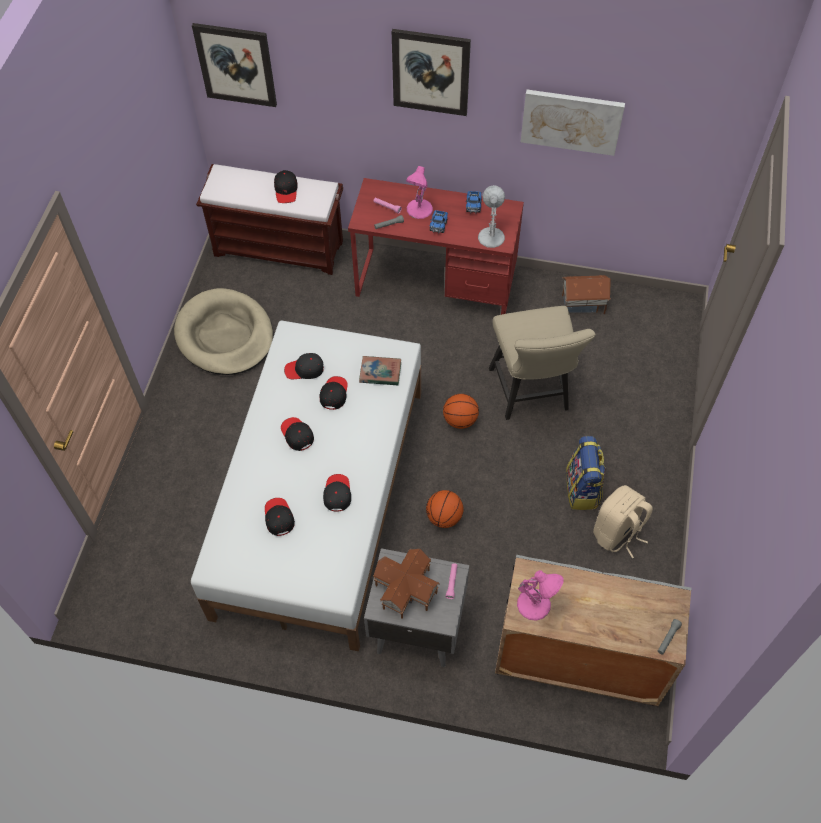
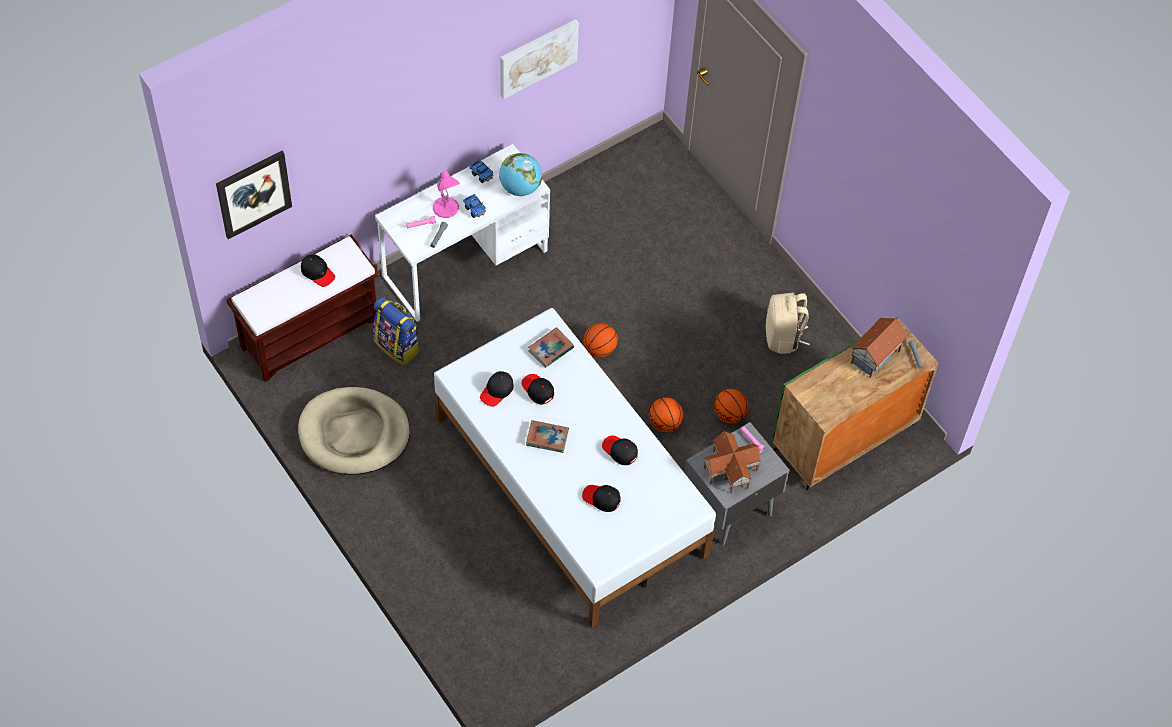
camera: 50 degrees left, 0 degrees up
(297, 435) = (547, 438): black cap -> book
(431, 72) = (423, 92): picture -> none
(435, 284) = (465, 263): red desk -> white desk
(491, 236) = (520, 188): white table lamp -> globe
(503, 556) = (730, 415): none -> basketball
(531, 394) = (626, 289): beige chair -> none
(535, 605) = (826, 402): pink table lamp -> none
(577, 659) = (843, 437): grey cabinet -> green cabinet
(583, 305) = (589, 193): toy house -> toy house (875, 357)
(583, 489) = (731, 327): backpack -> backpack (398, 346)

